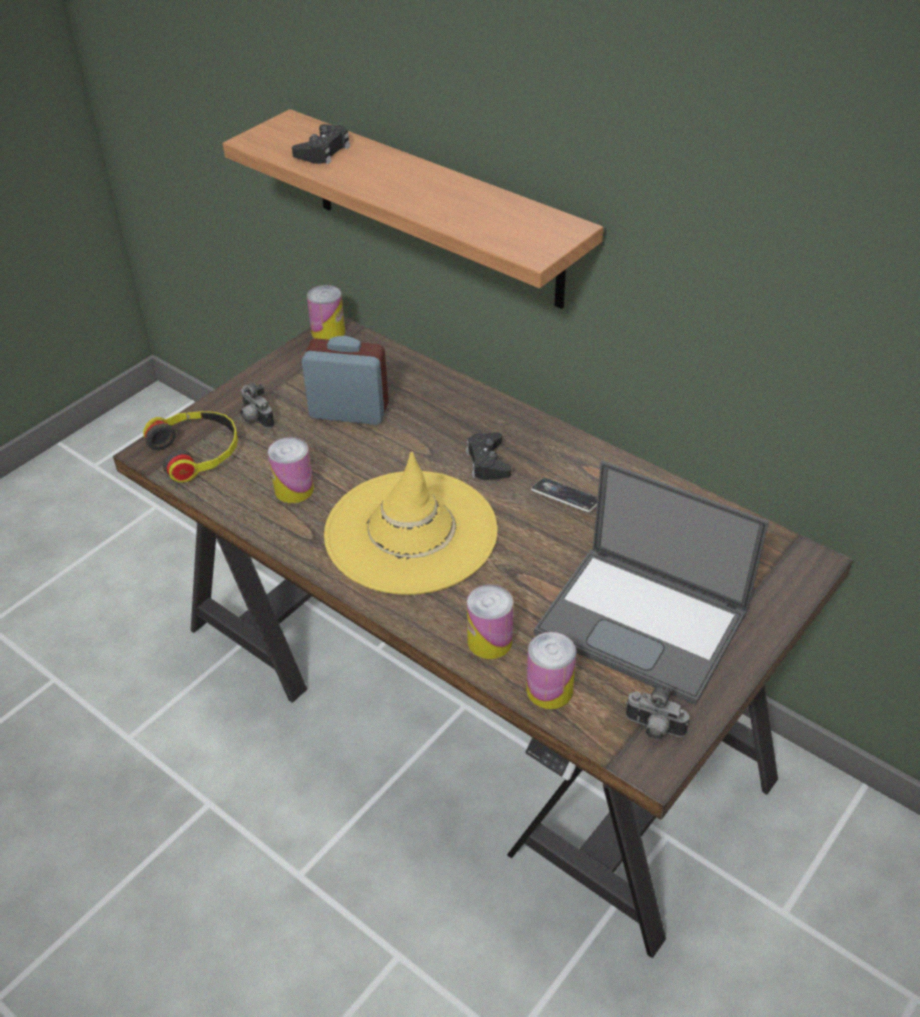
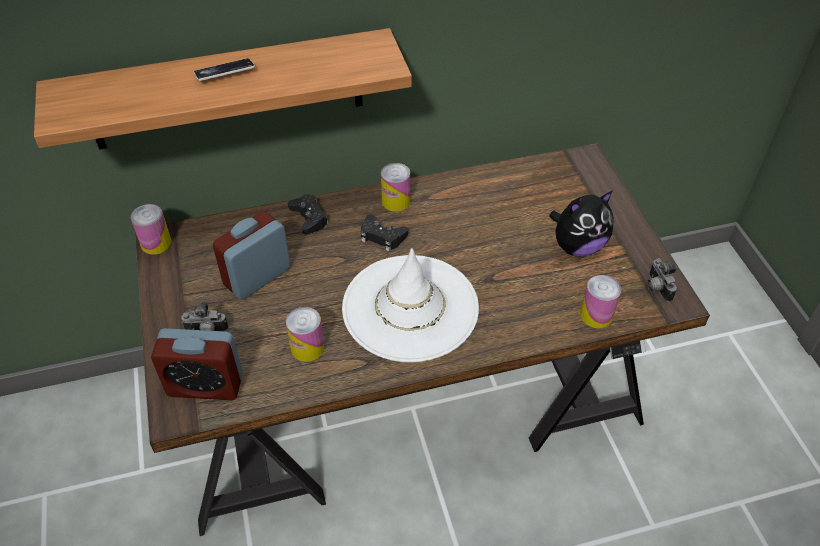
camera: 55 degrees left, 5 degrees up
(197, 452) = (205, 385): headphones -> alarm clock
(323, 151) = (129, 92): black game controller -> black game controller (309, 218)
(410, 532) = (410, 308): yellow hat -> white hat
(489, 641) = (537, 321): can -> can (396, 201)
(565, 498) = (449, 220): phone -> phone (225, 73)
(644, 623) = (577, 246): laptop -> plush toy
(653, 729) = (656, 288): camera -> camera turned 105 degrees clockwise

